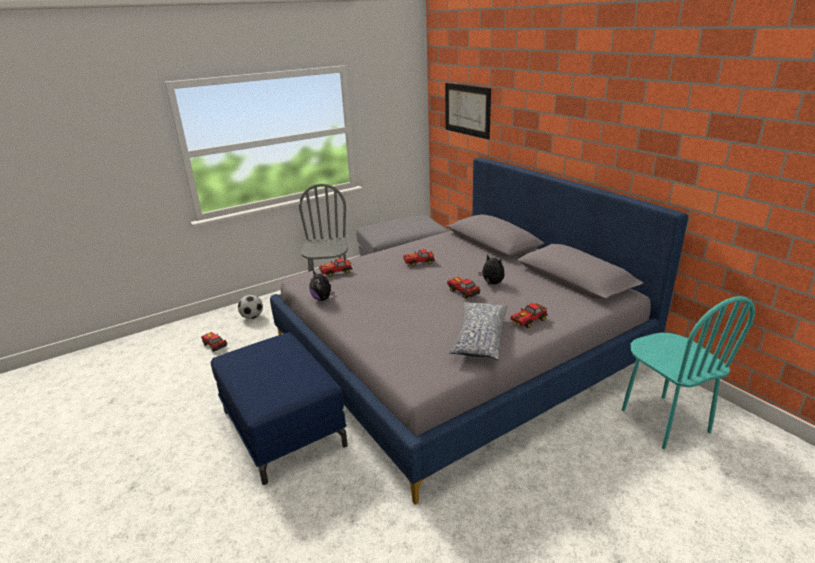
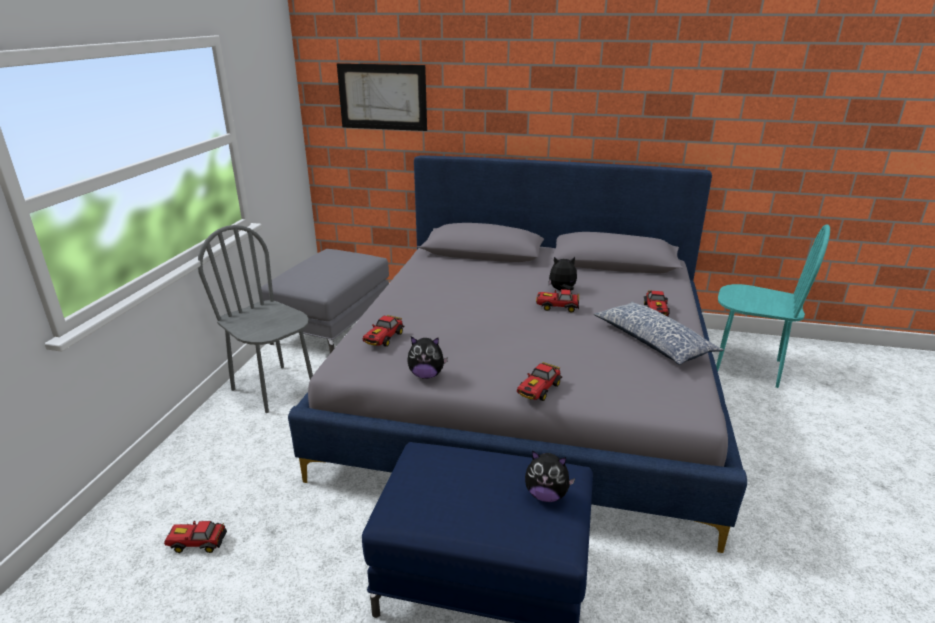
camera: 45 degrees left, 0 degrees up
(252, 317) = (201, 472): football -> none
(291, 385) = (546, 495): none -> plush toy
(418, 262) = (455, 295): toy car -> toy car (538, 390)

